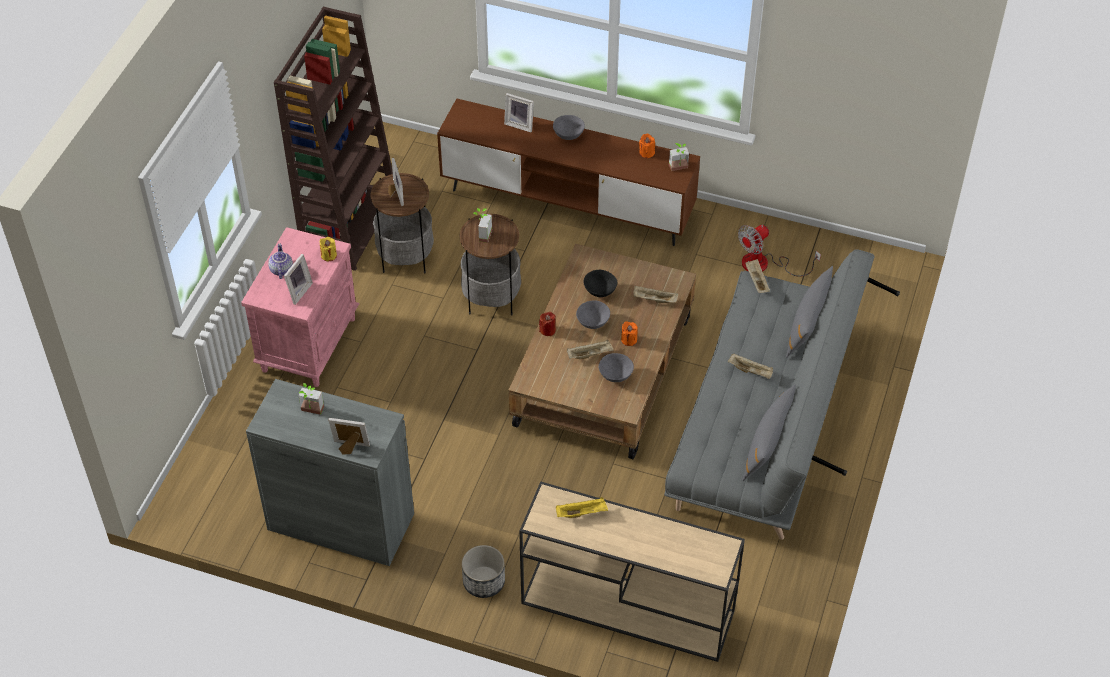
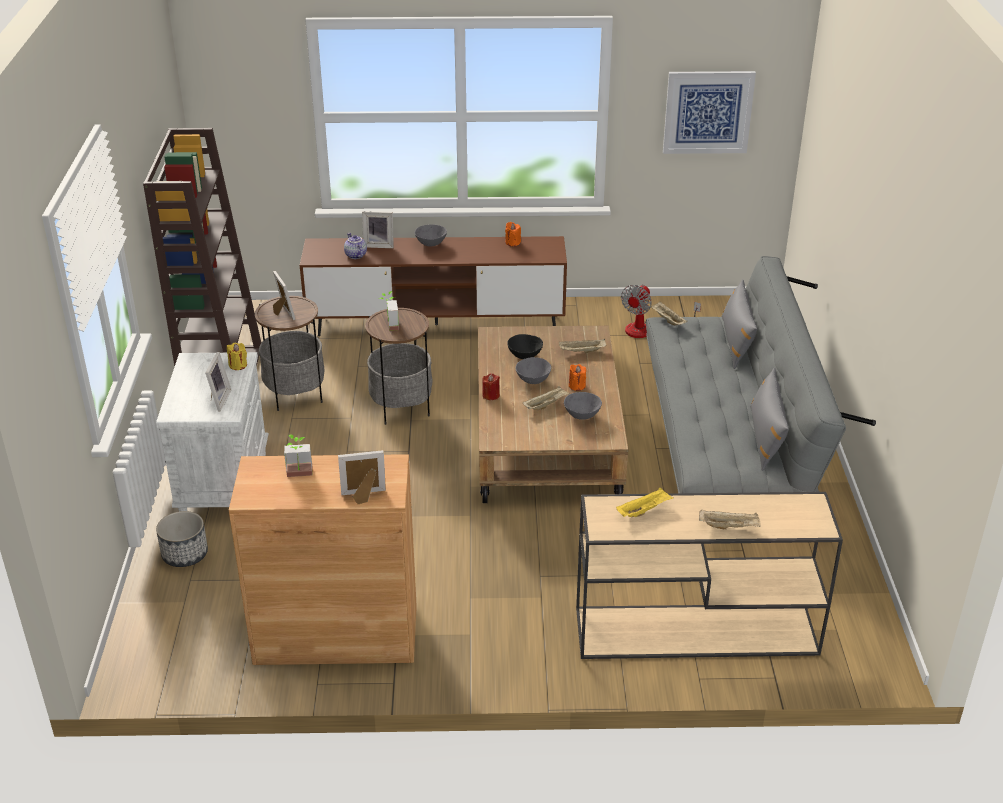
camera: 20 degrees left, 15 degrees down
(281, 270) = (189, 387): teapot -> teapot (355, 255)
(308, 343) = (224, 484): pink nightstand -> white nightstand
(341, 522) = (336, 635): grey cabinet -> brown cabinet
(483, 582) = (527, 649): planter -> planter (184, 554)
(679, 169) = (550, 247): potted plant -> none
(750, 371) = (709, 385): beige tray -> beige tray (729, 526)
(857, 79) = (708, 112): none -> picture

